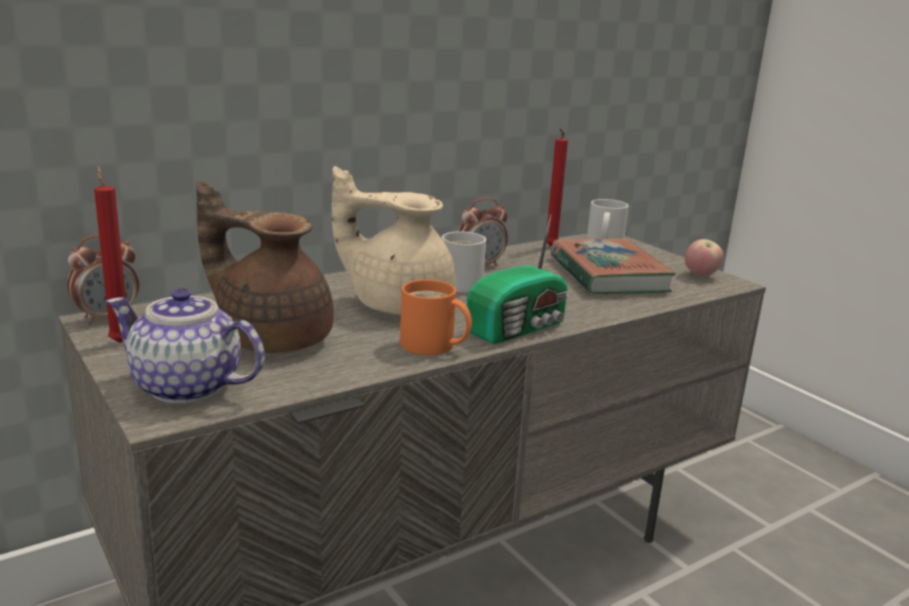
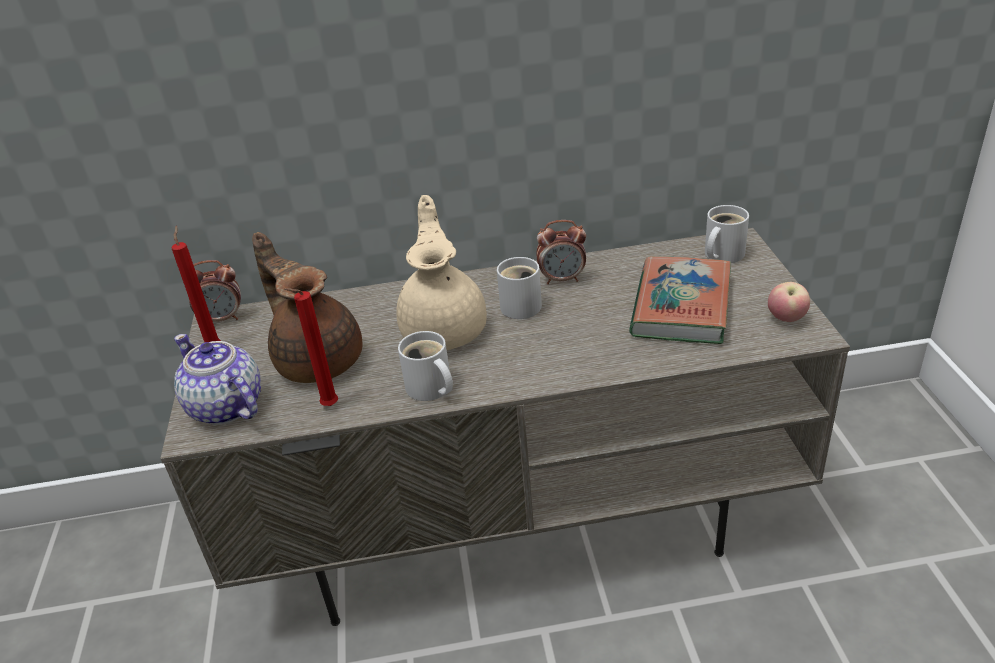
camera: 30 degrees right, 15 degrees up
(398, 304) = (445, 329): beige teapot -> beige teapot turned 45 degrees clockwise
(431, 346) = (430, 389): orange mug -> white mug
(520, 328) = (525, 376): radio -> none
(550, 247) = (658, 254): red candle -> red candle (327, 407)

